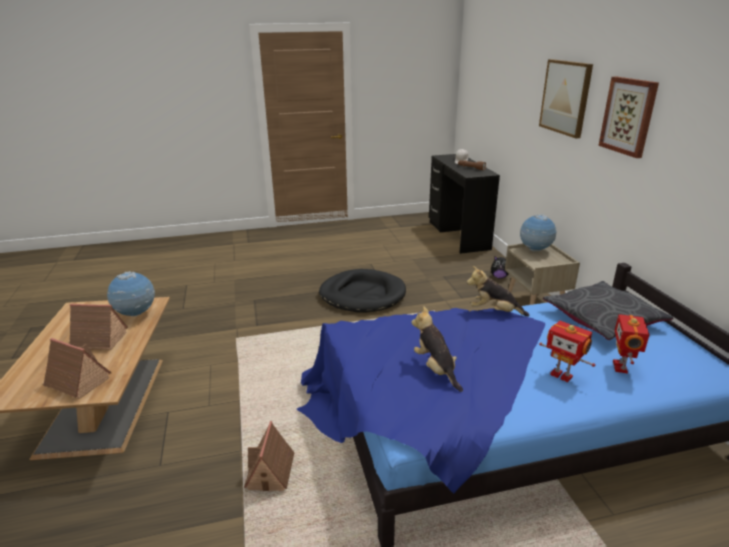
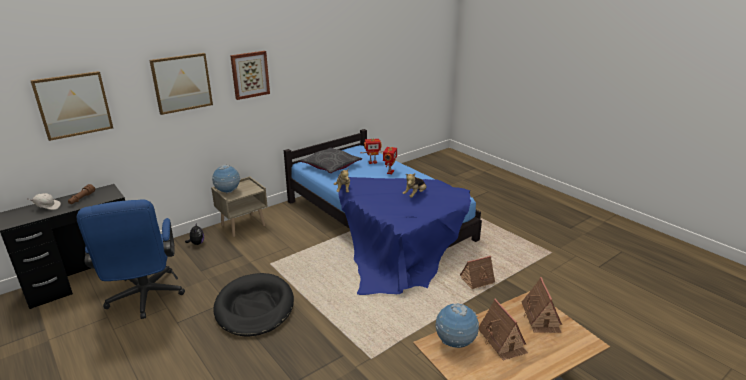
camera: 115 degrees left, 0 degrees up
(413, 254) = (145, 299): none -> blue office chair
(506, 88) = (73, 105): none -> picture

